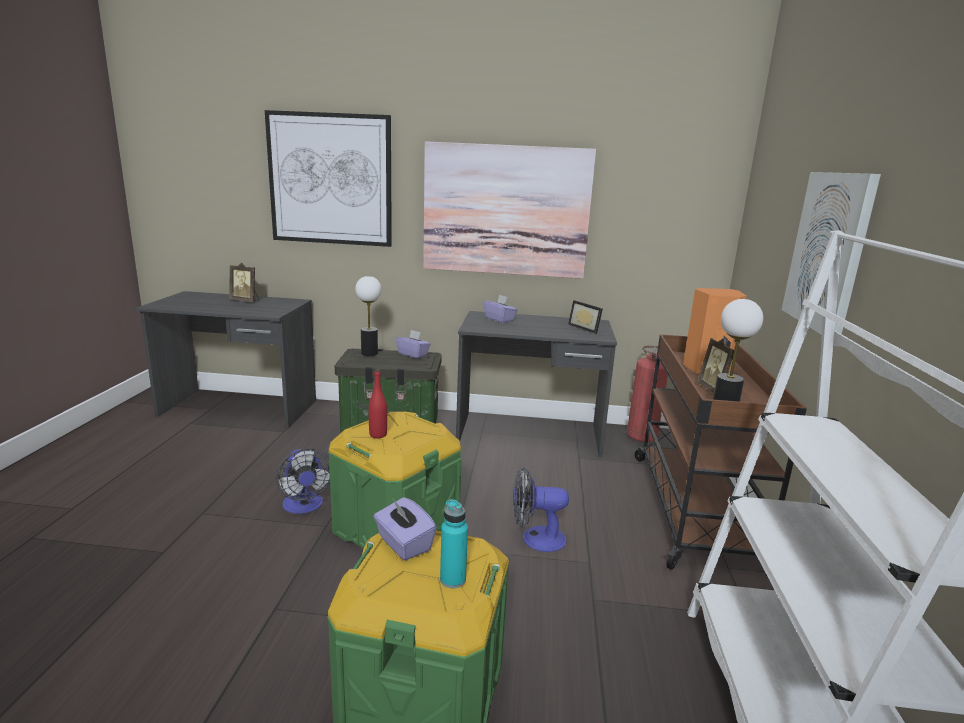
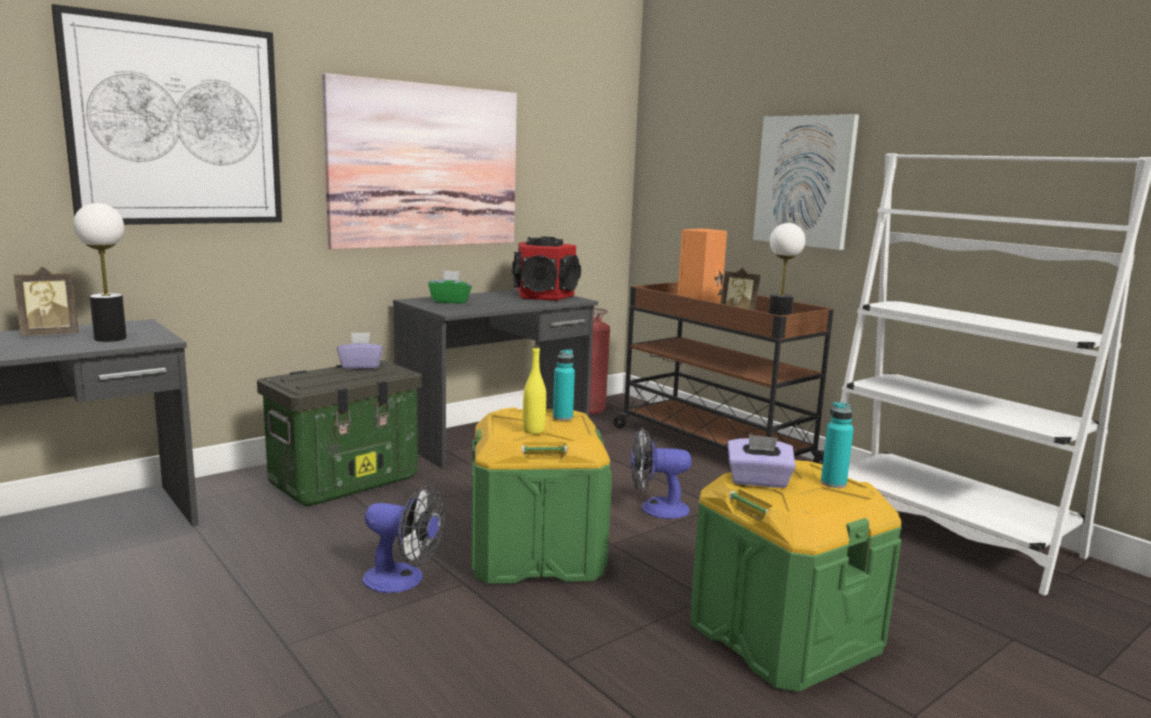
camera: 45 degrees left, 5 degrees down
(369, 353) = (306, 376): table lamp -> table lamp (110, 338)
(378, 435) = (533, 431): red bottle -> yellow bottle
(421, 432) = (562, 417): none -> turquoise bottle
(499, 319) = (450, 301): purple tissue box -> green tissue box
(535, 538) = (656, 508): fan -> fan turned 45 degrees clockwise
(586, 328) = (544, 295): picture frame -> speaker

